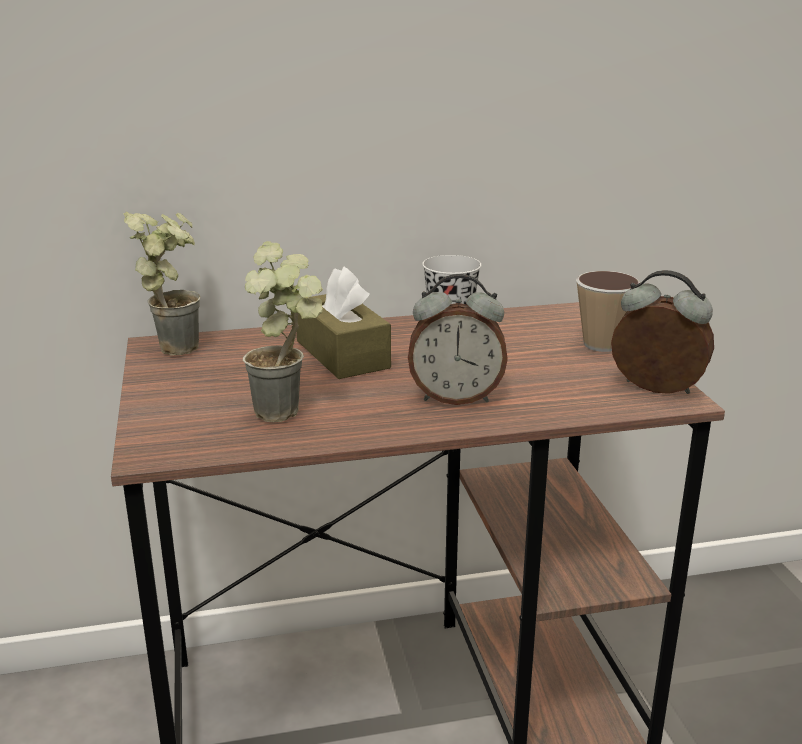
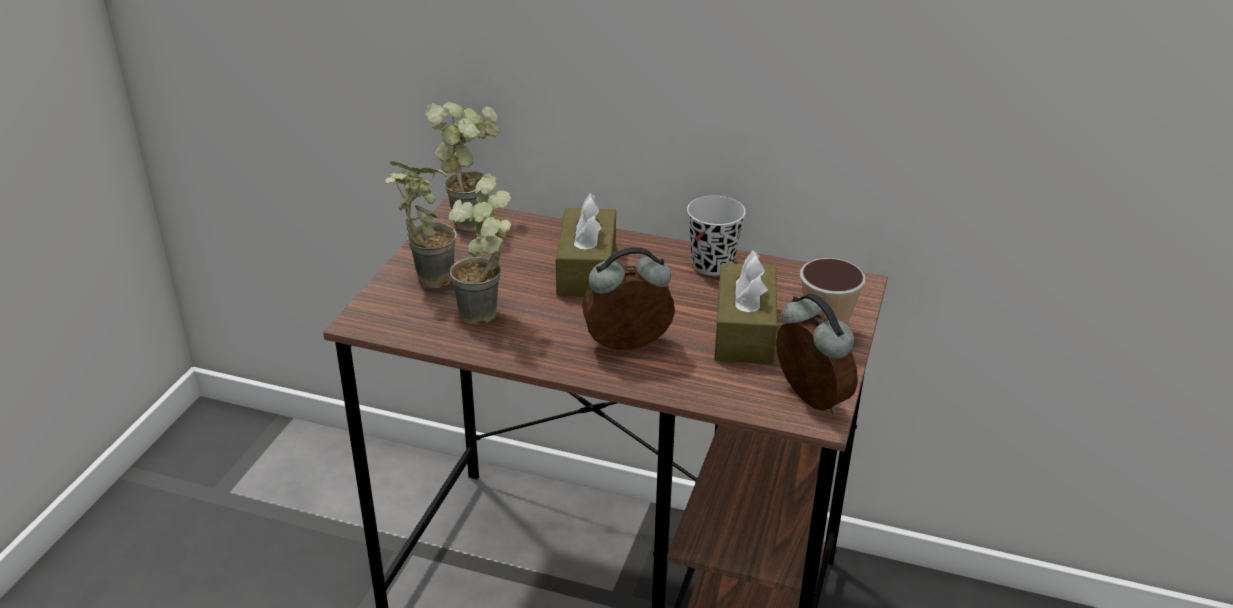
camera: 30 degrees right, 10 degrees up
(180, 401) = (424, 278): none -> potted plant
(456, 397) = (628, 347): alarm clock -> alarm clock turned 135 degrees clockwise
(539, 360) = (744, 331): none -> brown tissue box

